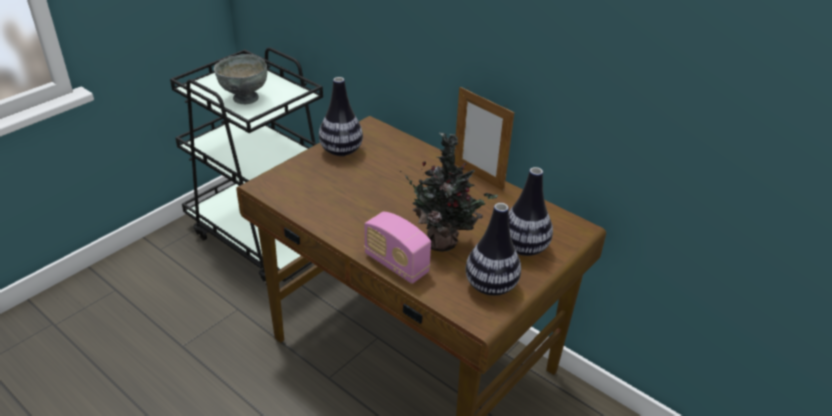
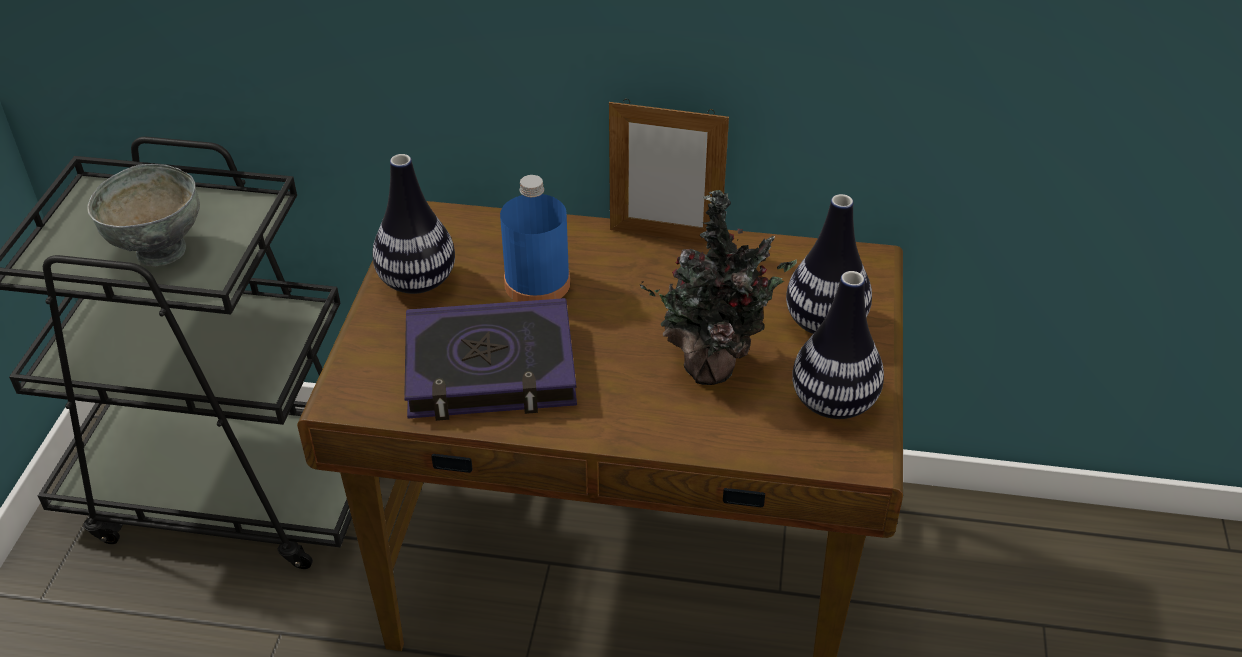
camera: 30 degrees left, 5 degrees up
(336, 200) = (490, 369): none -> book
(394, 173) = (537, 284): none -> blue bottle
(396, 264) = (678, 433): radio -> none

